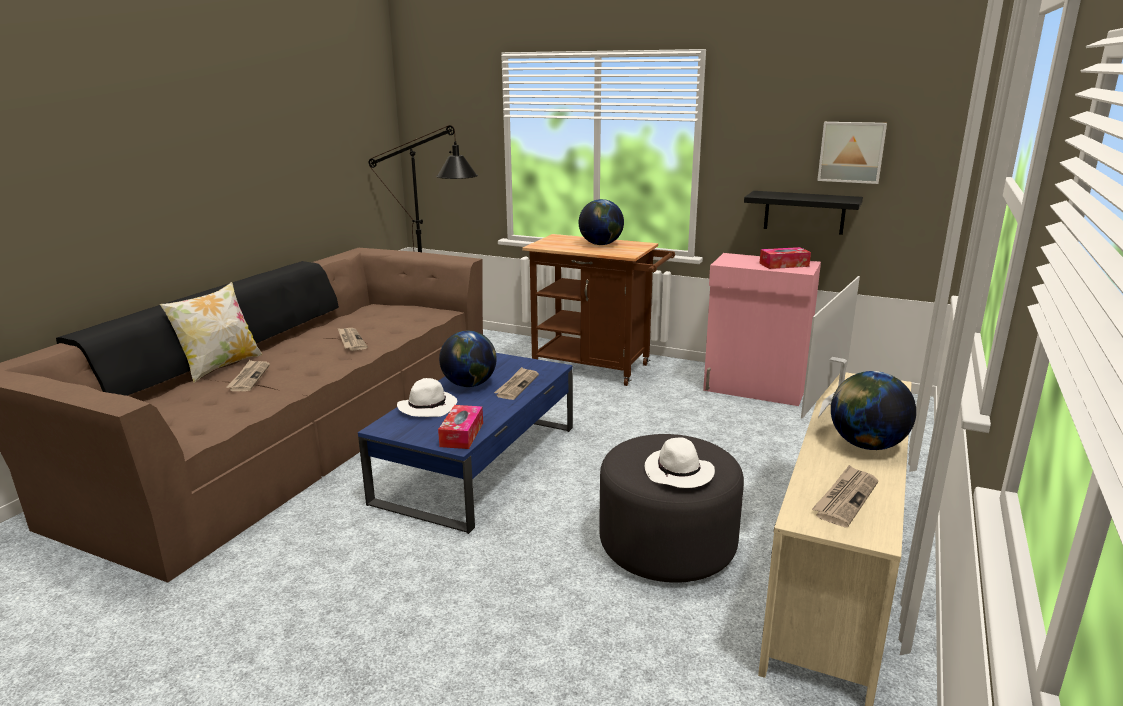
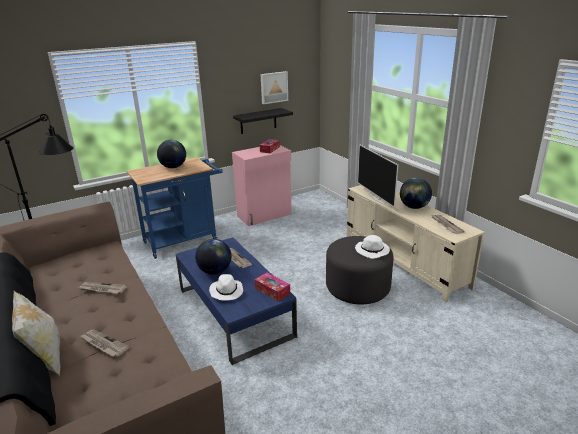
camera: 55 degrees left, 5 degrees up
(598, 368) = (184, 240): brown cart -> blue cart

